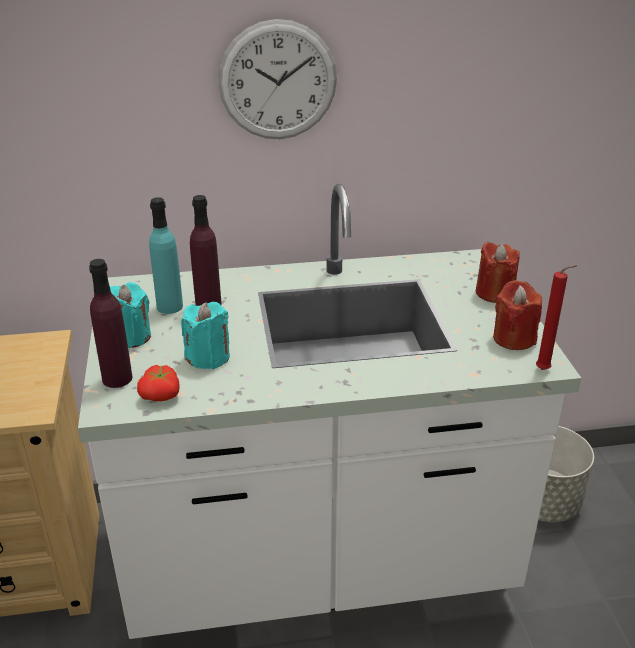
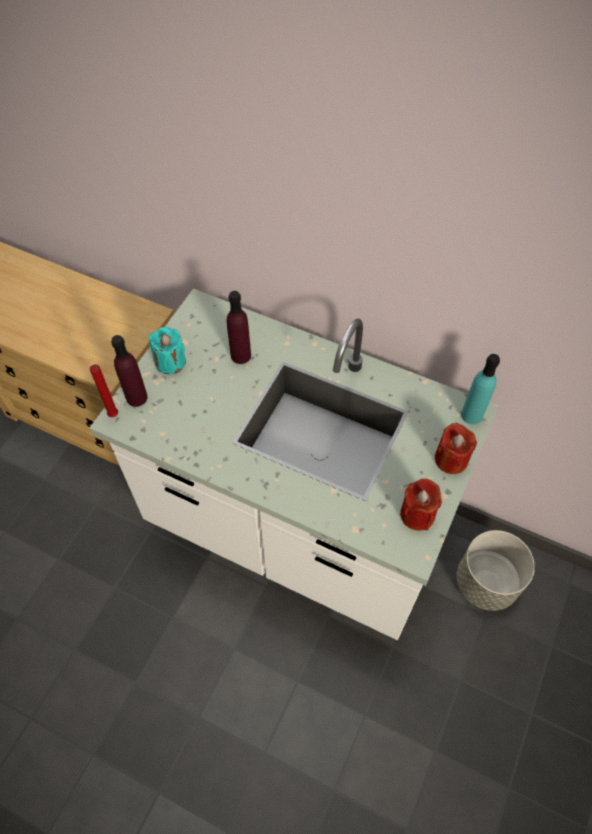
camera: 35 degrees right, 25 degrees up
(161, 395) = (150, 428): tomato -> none
(170, 307) = (214, 345): turquoise bottle -> turquoise bottle (471, 415)
(208, 357) = (201, 409): turquoise candle -> none
(278, 81) = (336, 217): wall clock -> none
(545, 370) = (408, 558): red candle -> red candle (114, 416)

